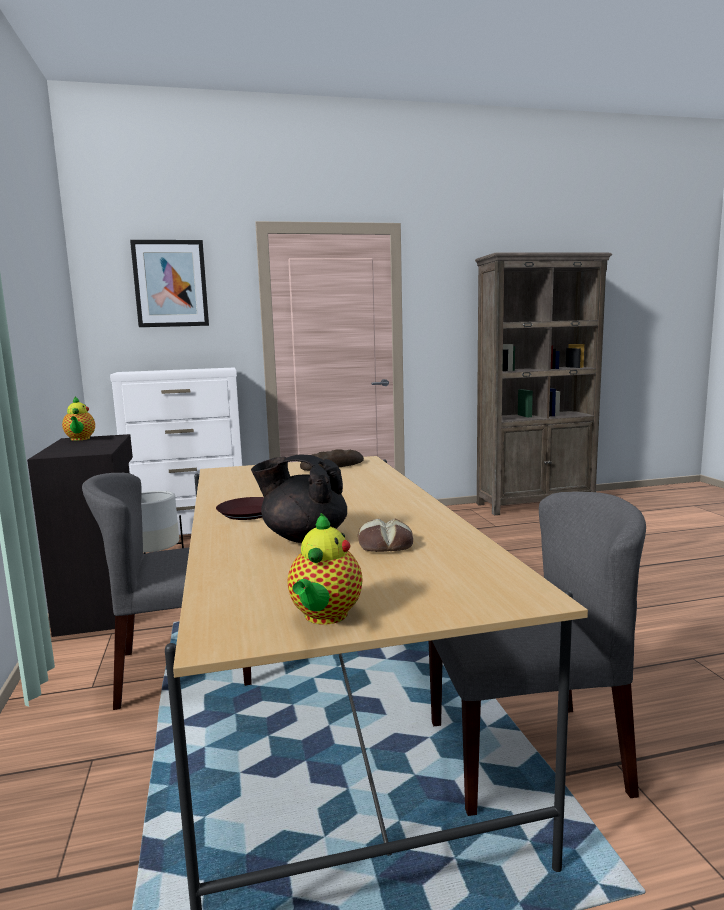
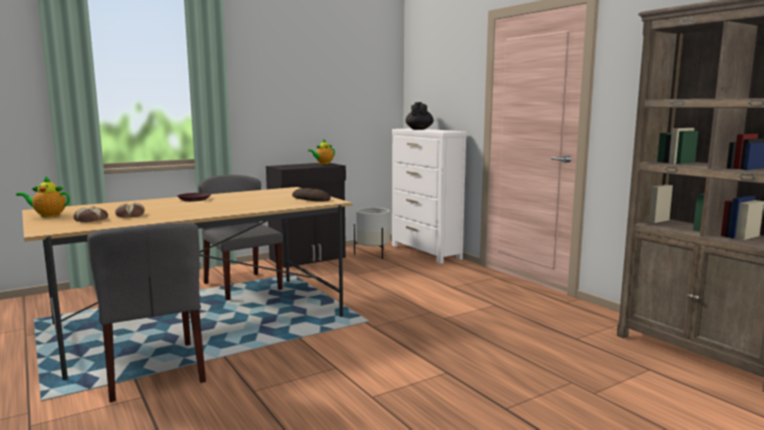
camera: 70 degrees right, 0 degrees up
(170, 284) = (441, 66): picture -> none
(303, 537) = (149, 207): black teapot -> black teapot (419, 129)
(416, 569) = (91, 220): none -> bread

